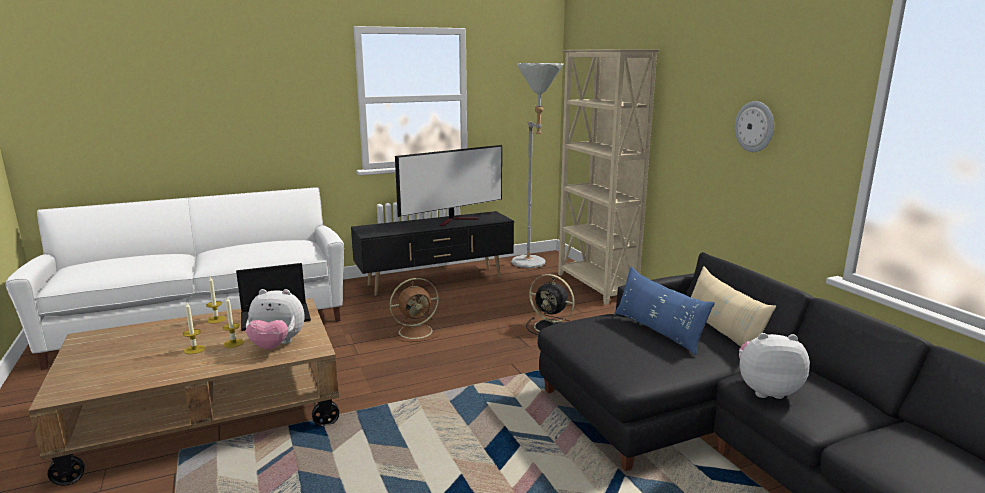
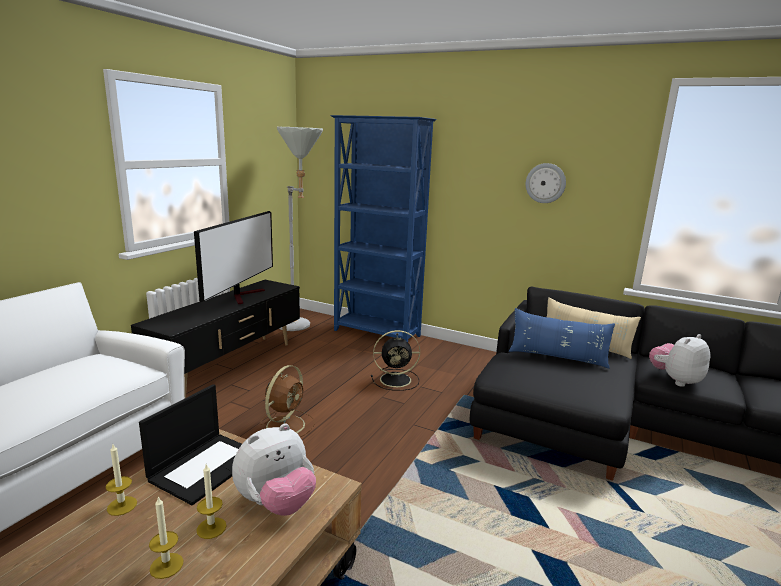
camera: 40 degrees left, 0 degrees up
(595, 286) = (377, 333): beige bookcase -> blue bookcase

